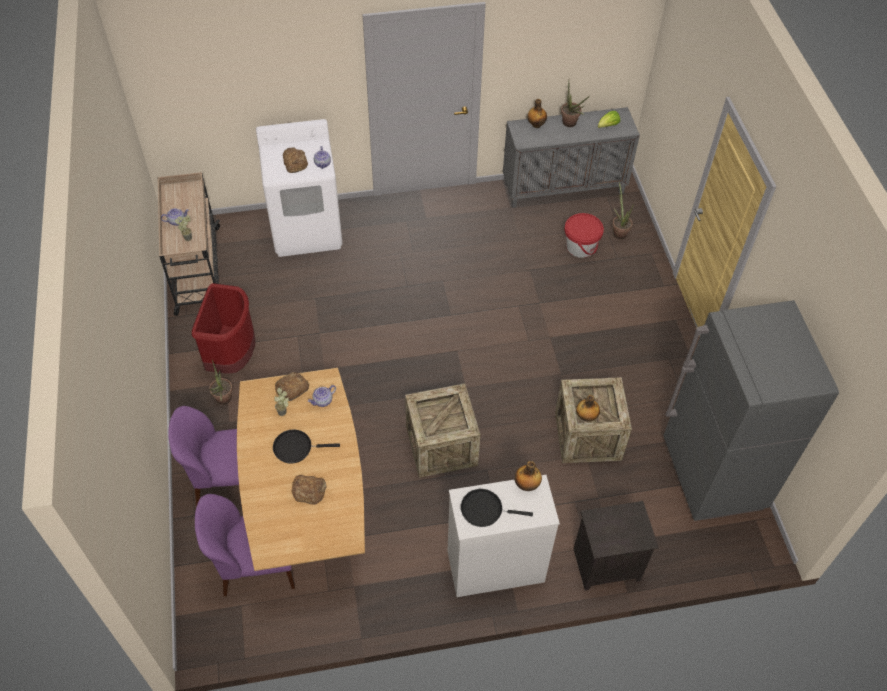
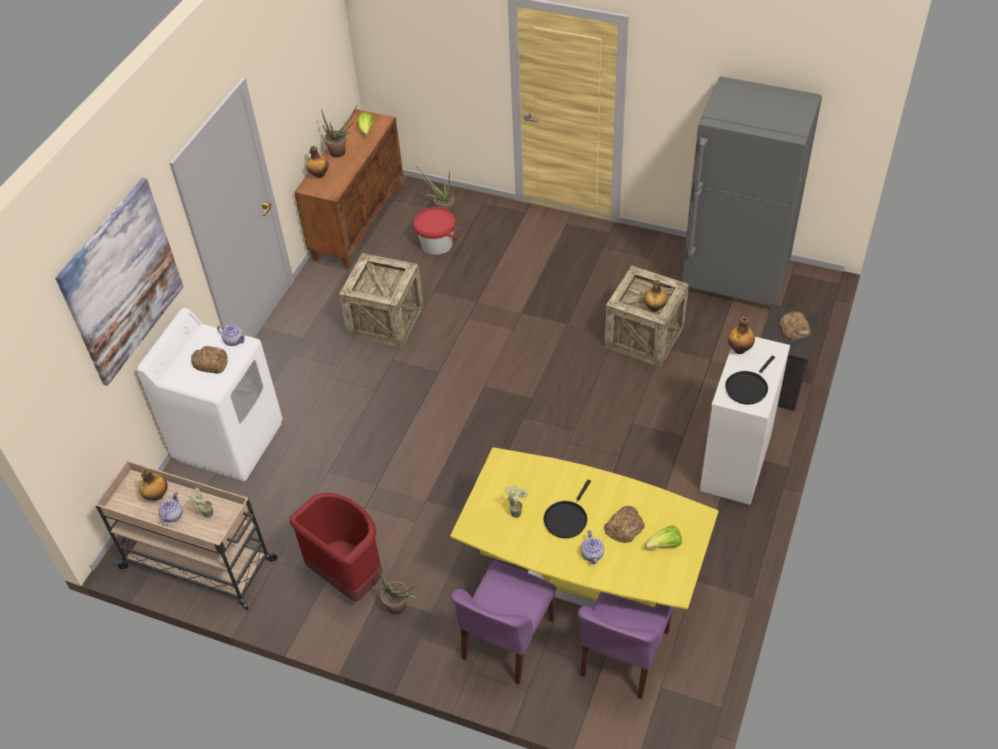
camera: 55 degrees left, 5 degrees down
(188, 204) = (156, 496): none -> bottle
(269, 63) = (122, 282): none -> picture
(291, 389) = (492, 494): bread -> bread (795, 329)
(306, 527) = (664, 545): none -> lettuce
(308, 507) = (583, 582): brown dining table -> yellow dining table
(323, 401) = (525, 475): teapot -> teapot (592, 554)
(441, 446) = (584, 445): crate -> crate (385, 321)
(564, 187) = (358, 222): grey cabinet -> brown cabinet

